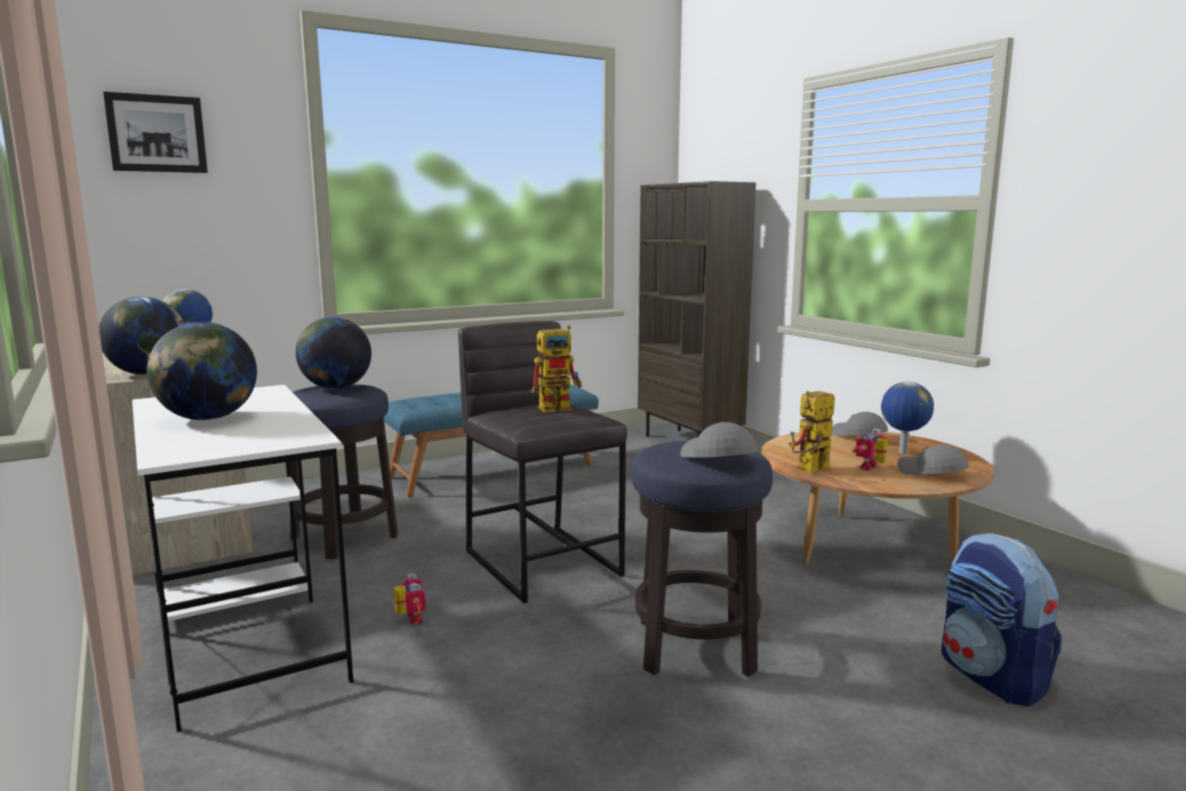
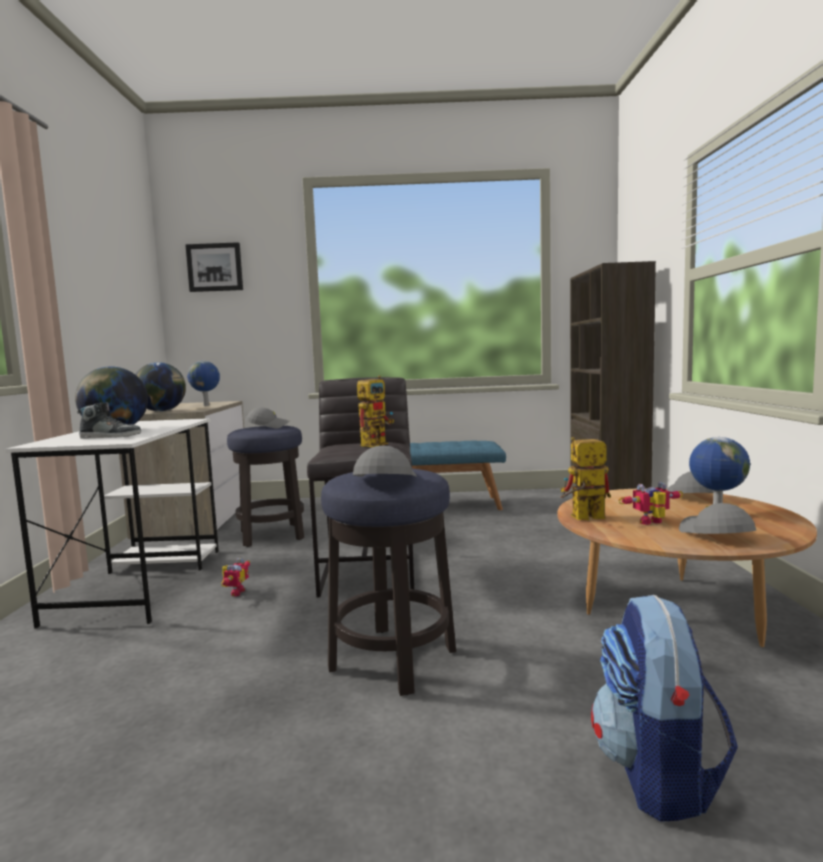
camera: 30 degrees right, 5 degrees down
(252, 431) = (110, 436): none -> shoe
(336, 388) = (268, 426): globe -> grey cap
(560, 407) = (376, 443): toy robot -> toy robot turned 60 degrees counterclockwise

